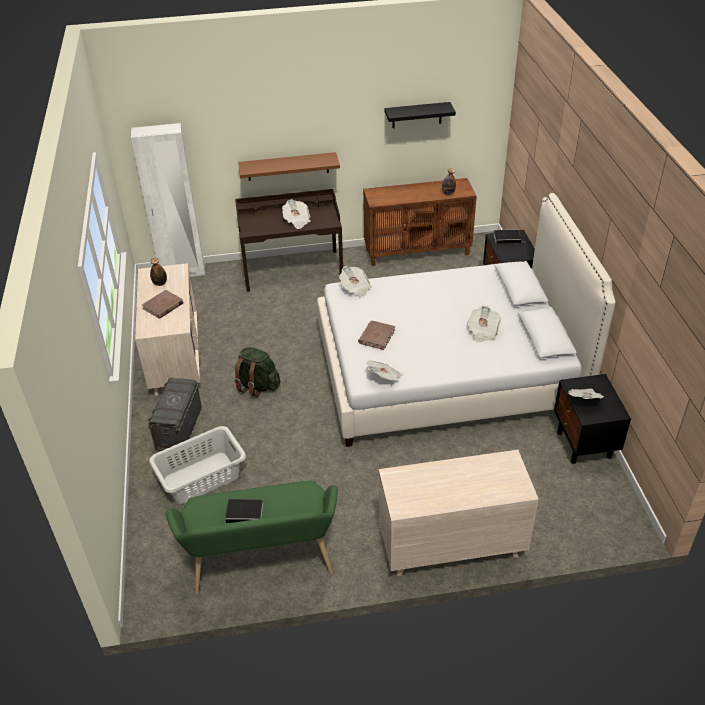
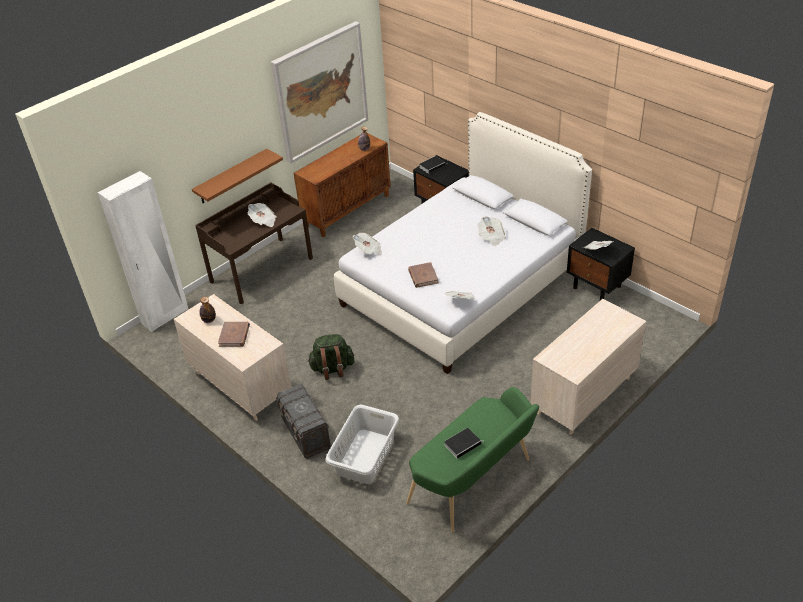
camera: 35 degrees left, 0 degrees up
(417, 115) = (320, 91): black shelf -> picture

